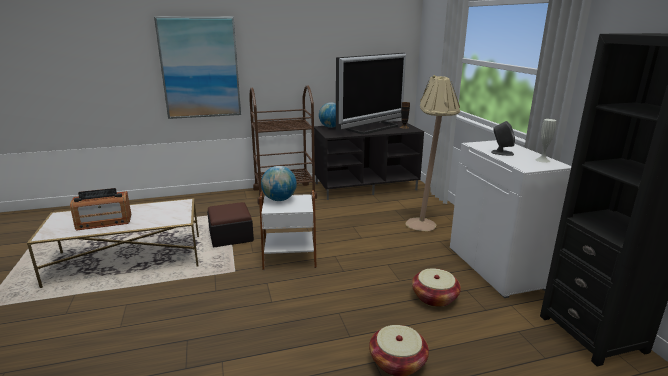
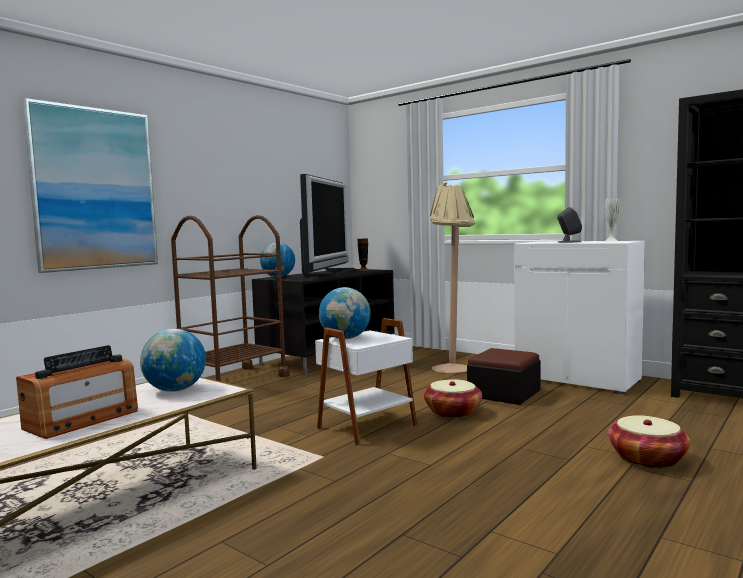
camera: 35 degrees left, 15 degrees down
(165, 212) = (175, 390): none -> globe
(231, 236) = (241, 431): ottoman -> ottoman (504, 393)
(434, 297) = (576, 410): basket -> basket (453, 412)

